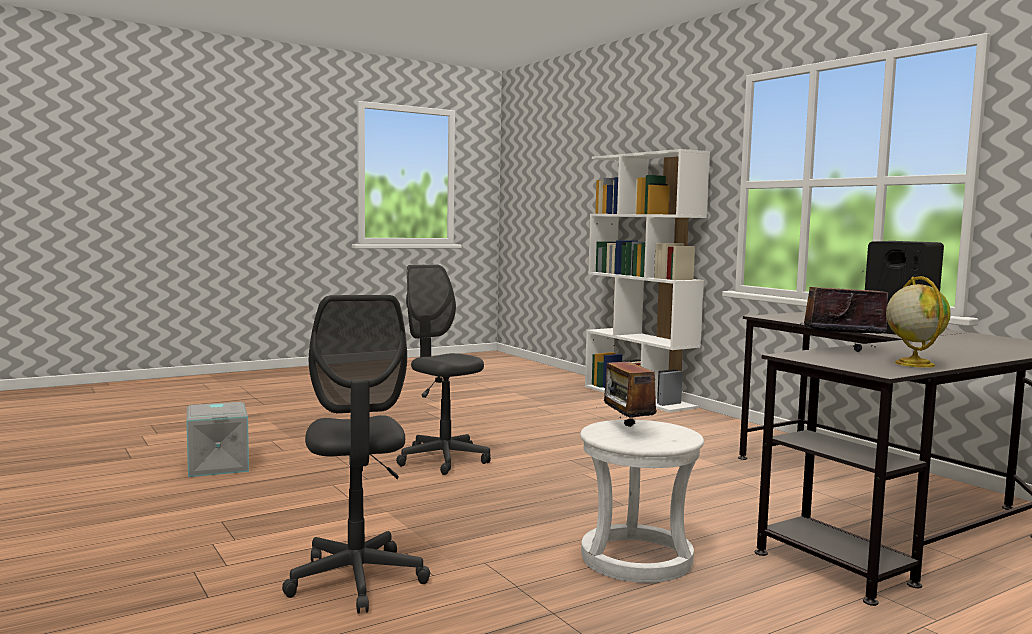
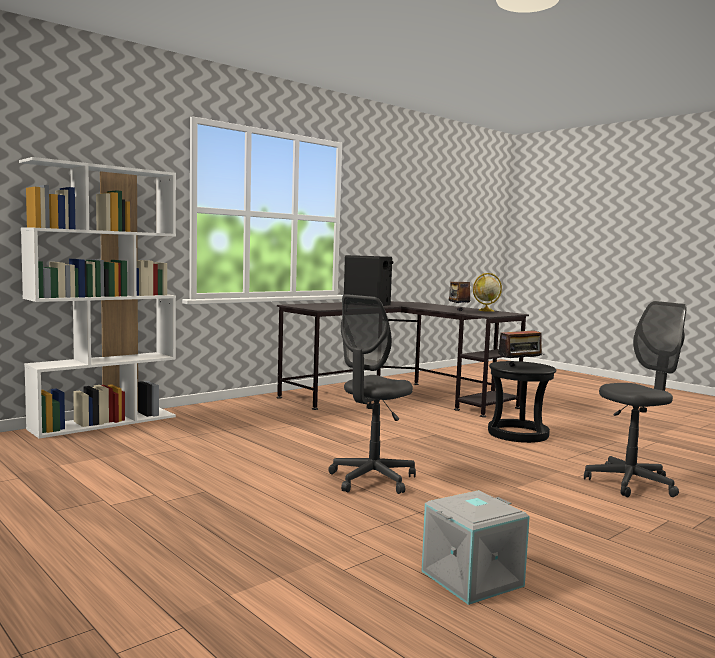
camera: 100 degrees left, 0 degrees up
(635, 558) = (518, 434): white stool -> black stool

